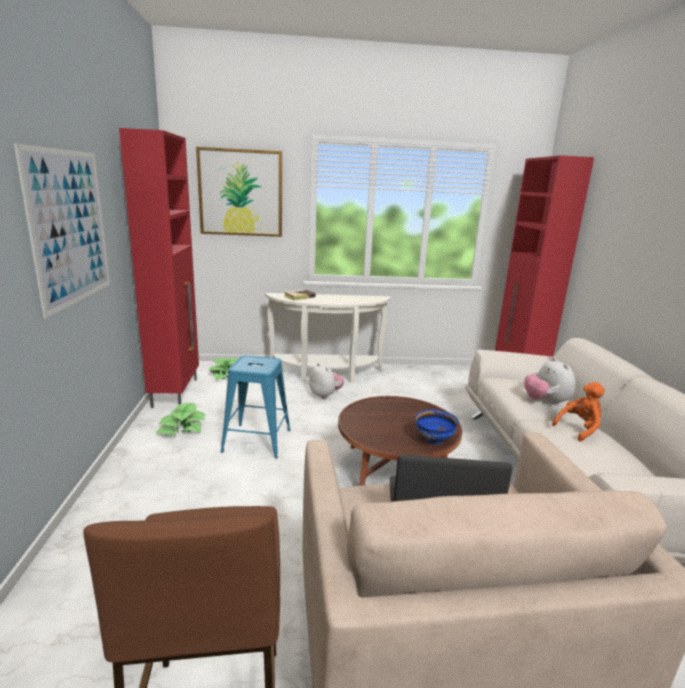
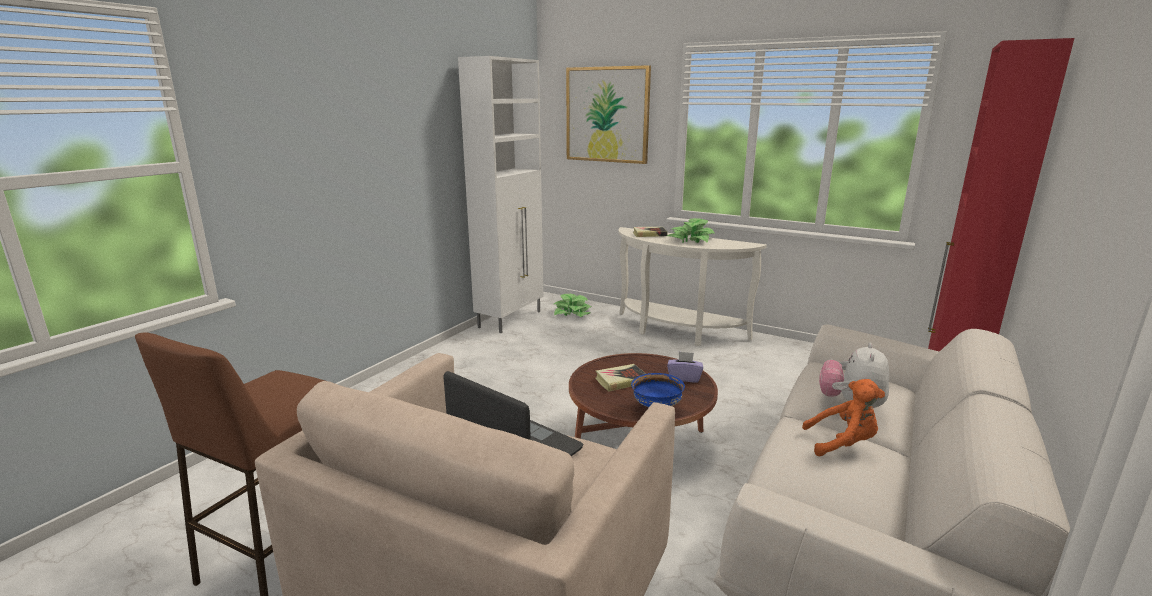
camera: 35 degrees right, 0 degrees up
(70, 227) = (379, 148): picture -> none
(176, 392) = (511, 319): red cabinet -> white cabinet
(182, 427) = (484, 349): potted plant -> potted plant (691, 240)
(257, 440) = (535, 376): blue stool -> none
(325, 395) = (650, 352): plush toy -> none
(382, 424) = (621, 381): none -> book
(418, 409) = (684, 378): none -> purple tissue box

